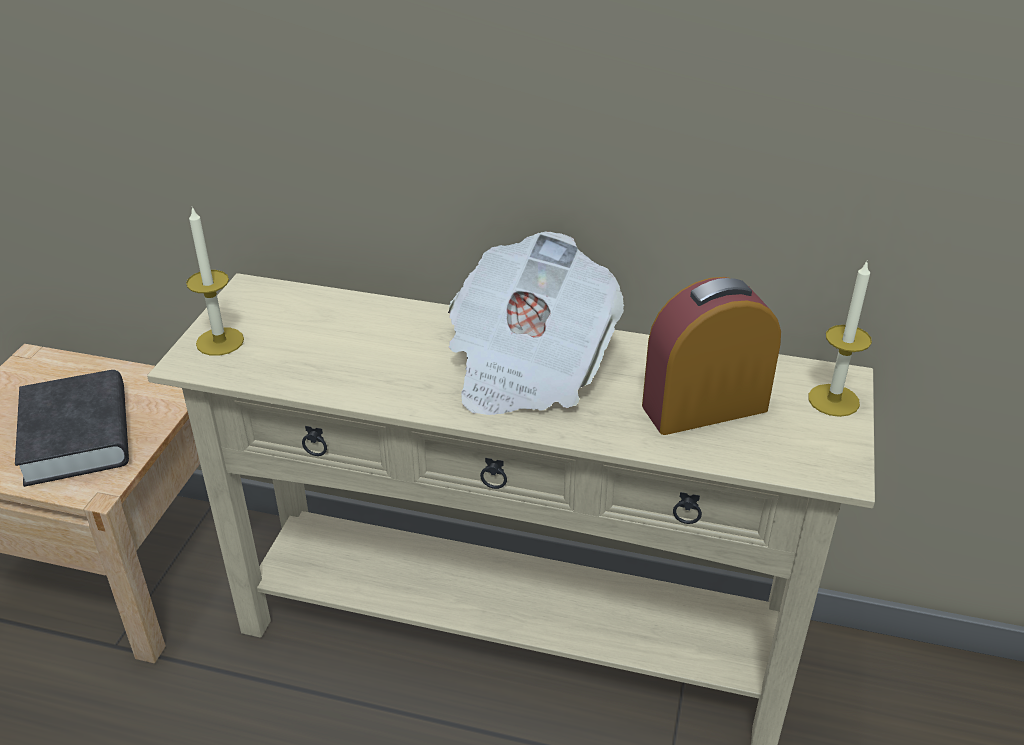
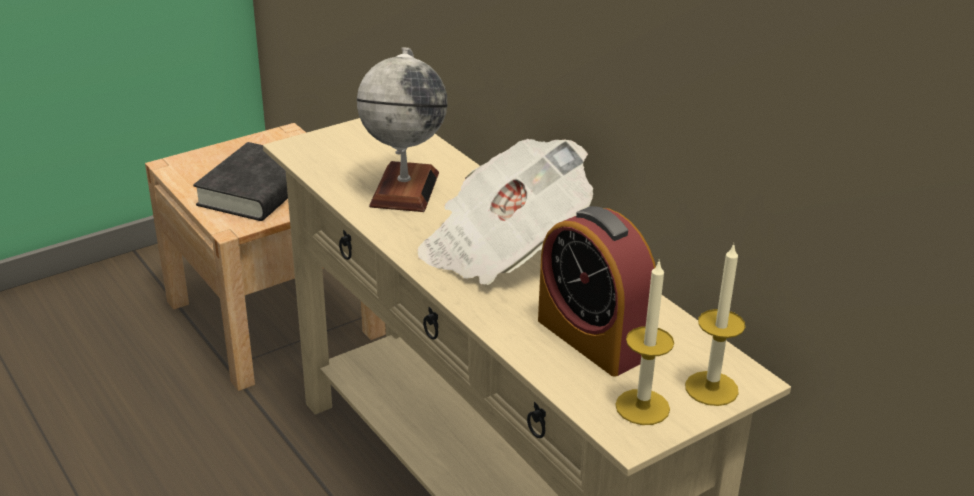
camera: 40 degrees right, 5 degrees down
(220, 341) = (328, 143): candle -> candle (642, 407)
(363, 352) = (404, 189): none -> globe
(704, 407) = (592, 338): alarm clock -> alarm clock turned 150 degrees counterclockwise

